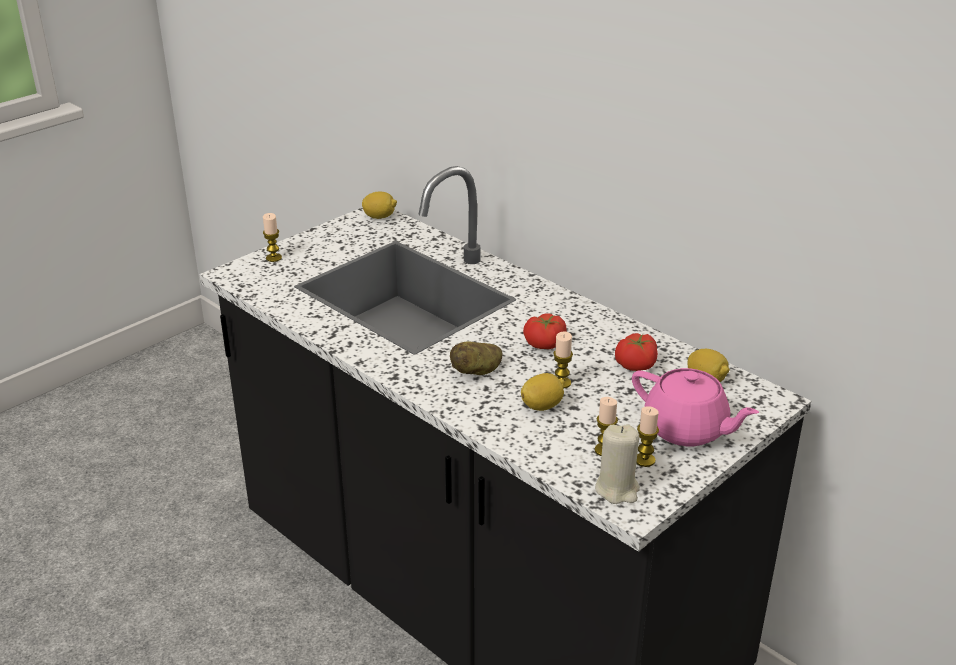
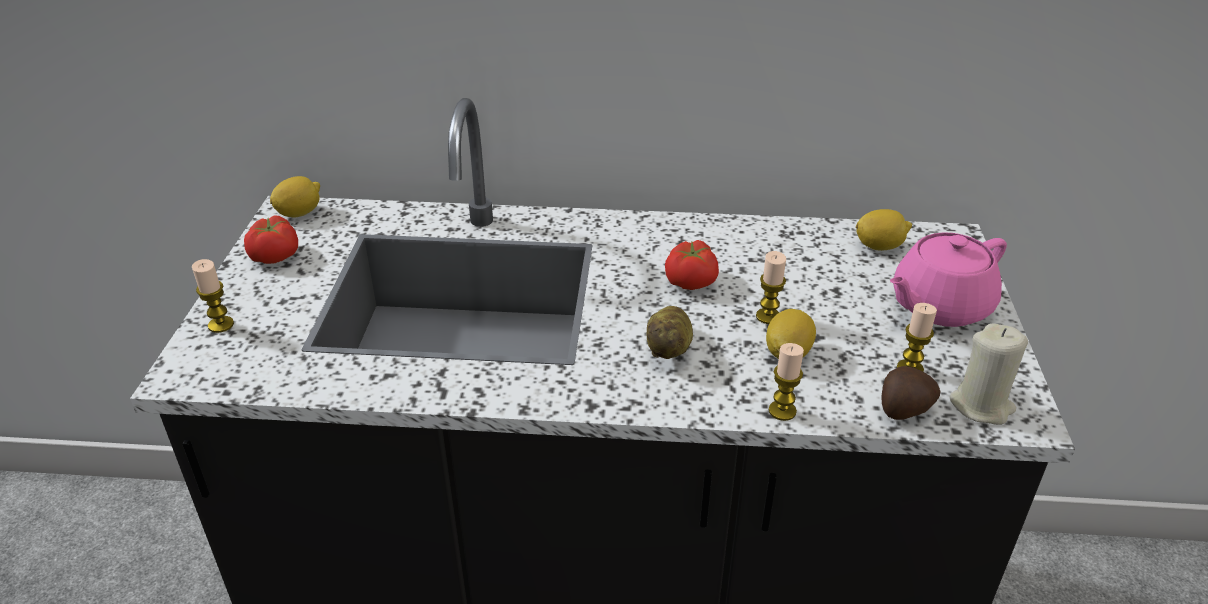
camera: 40 degrees left, 5 degrees up
(563, 466) = (903, 409): none -> potato
(636, 365) = (803, 261): tomato -> tomato (276, 255)
(644, 460) = (955, 359): candle -> candle (782, 411)
(686, 430) = (939, 306): pink teapot -> pink teapot turned 150 degrees clockwise

